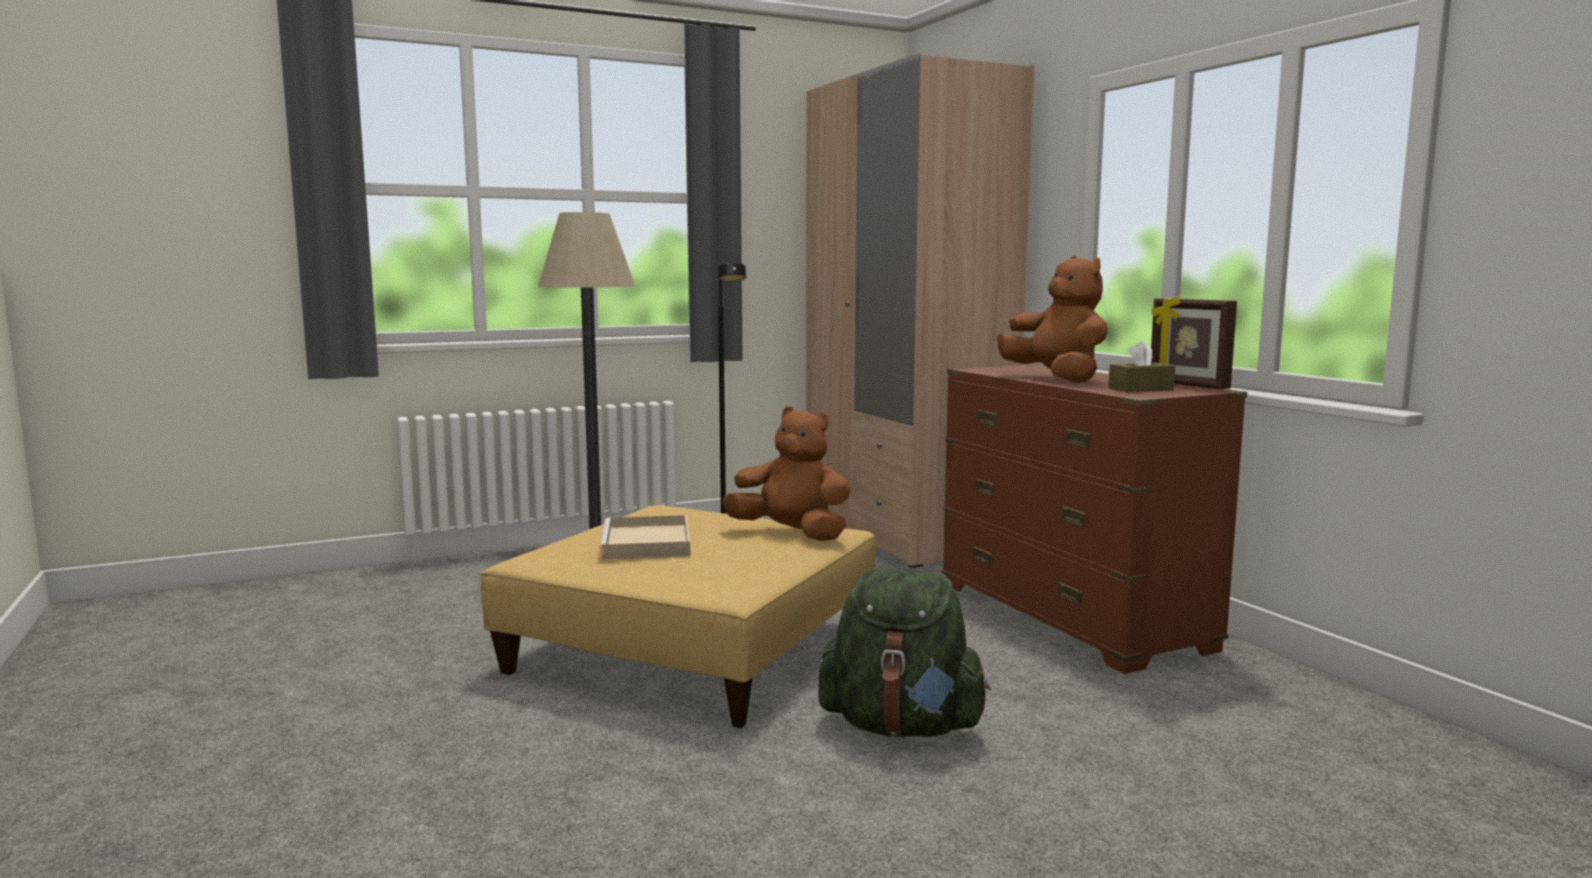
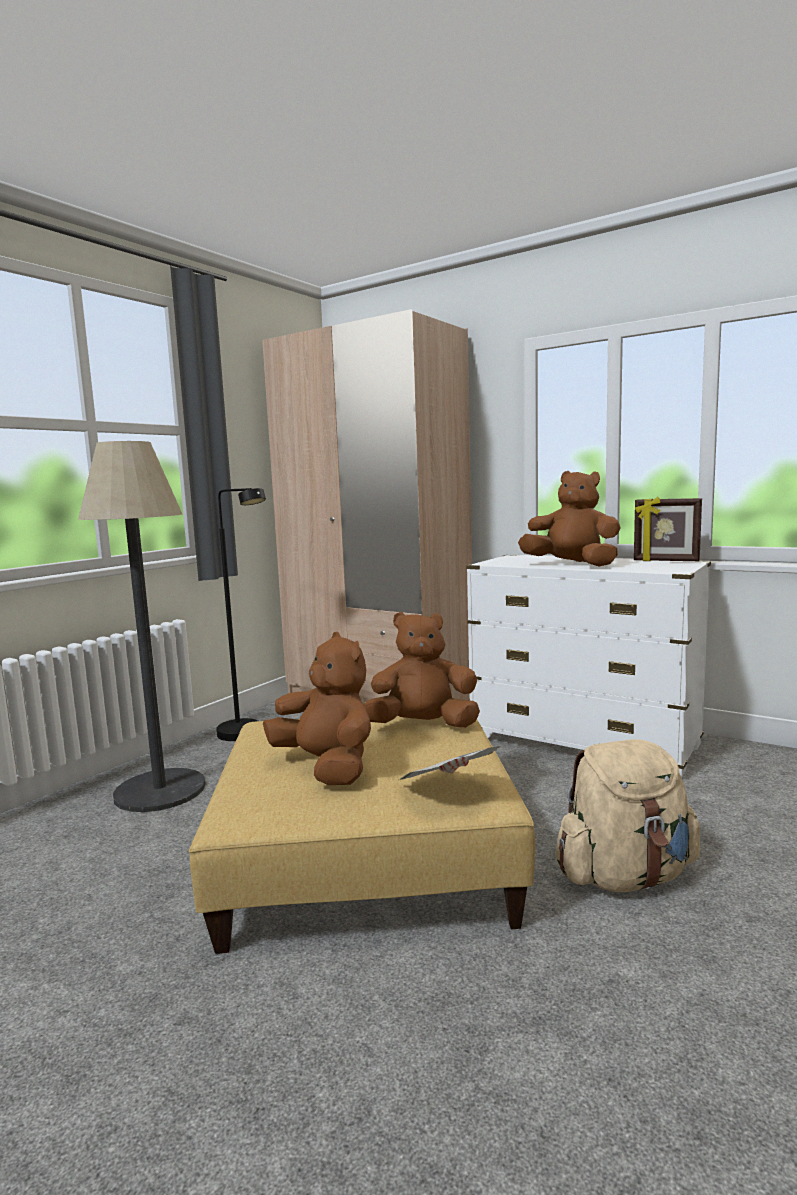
camera: 30 degrees left, 0 degrees up
(647, 543) = (327, 767): beige tray -> brown plush toy
(710, 577) = (448, 790): none -> newspaper
(901, 726) = (625, 876): green backpack -> beige backpack
(1071, 617) = (583, 741): brown dresser -> white dresser
(1140, 389) = (652, 566): brown tissue box -> none

